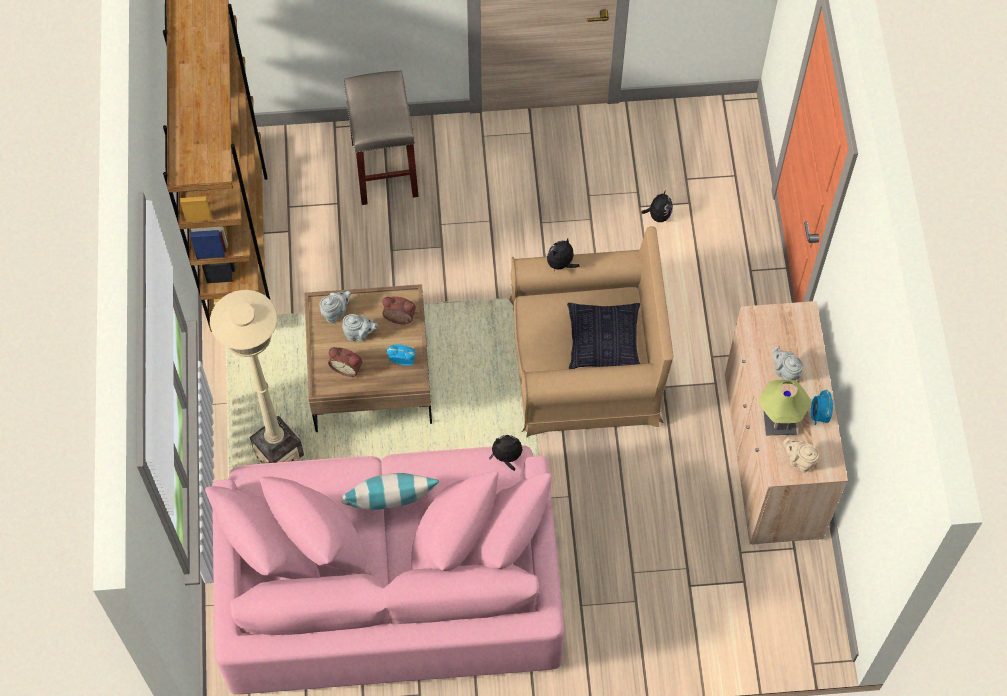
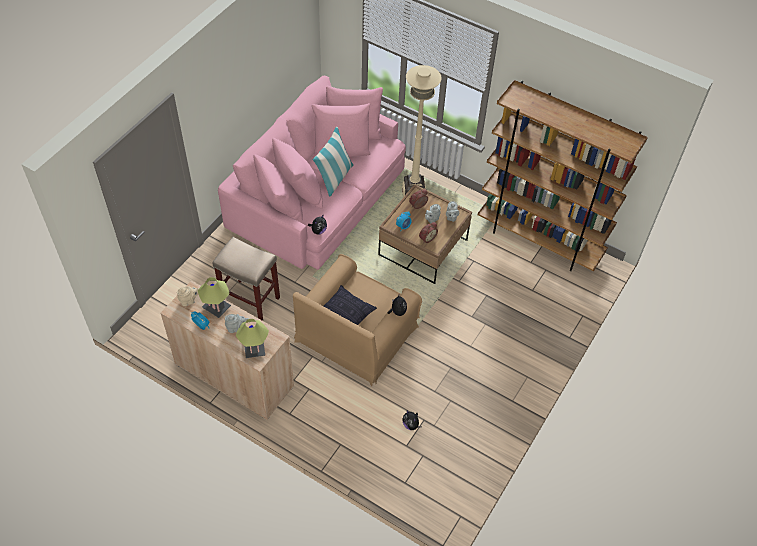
camera: 125 degrees right, 10 degrees down
(384, 168) = (539, 321): beige stool -> beige stool (251, 301)
(793, 330) = (254, 348): none -> table lamp

